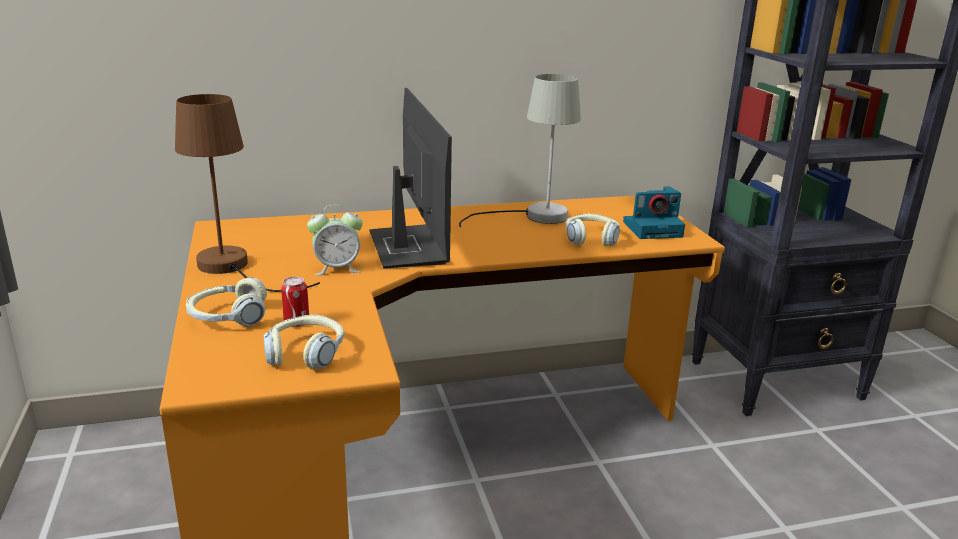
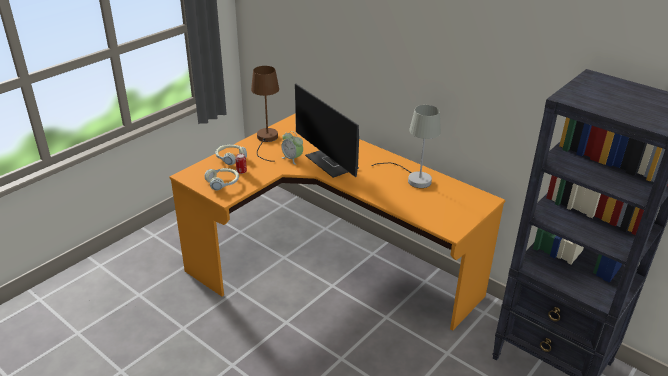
camera: 55 degrees right, 10 degrees up
(406, 247) = (332, 163): monitor -> monitor turned 105 degrees clockwise
(591, 238) = (408, 202): headphones -> none
(653, 229) = (449, 215): camera -> none

